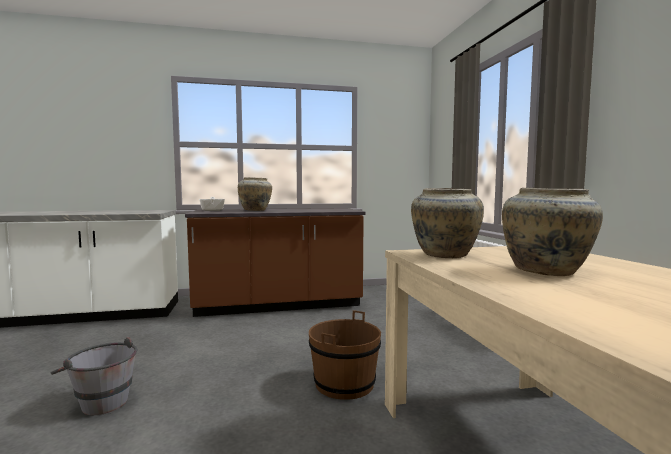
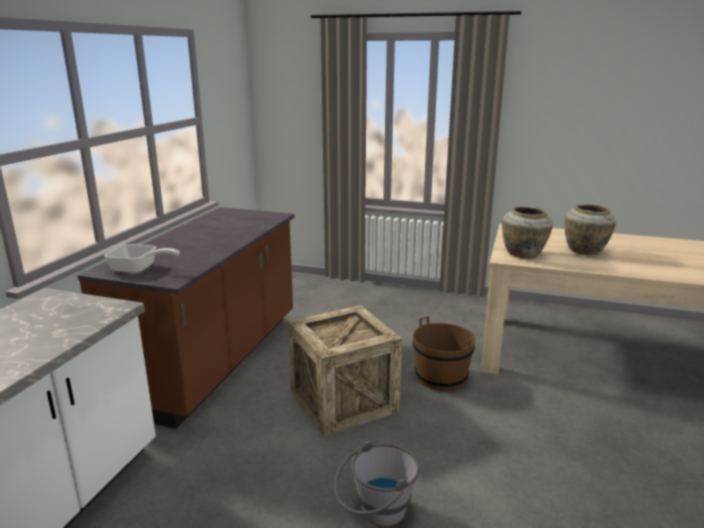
camera: 60 degrees left, 15 degrees up
(255, 210) = (187, 248): beige vase -> none
(259, 351) = (343, 401): none -> crate

